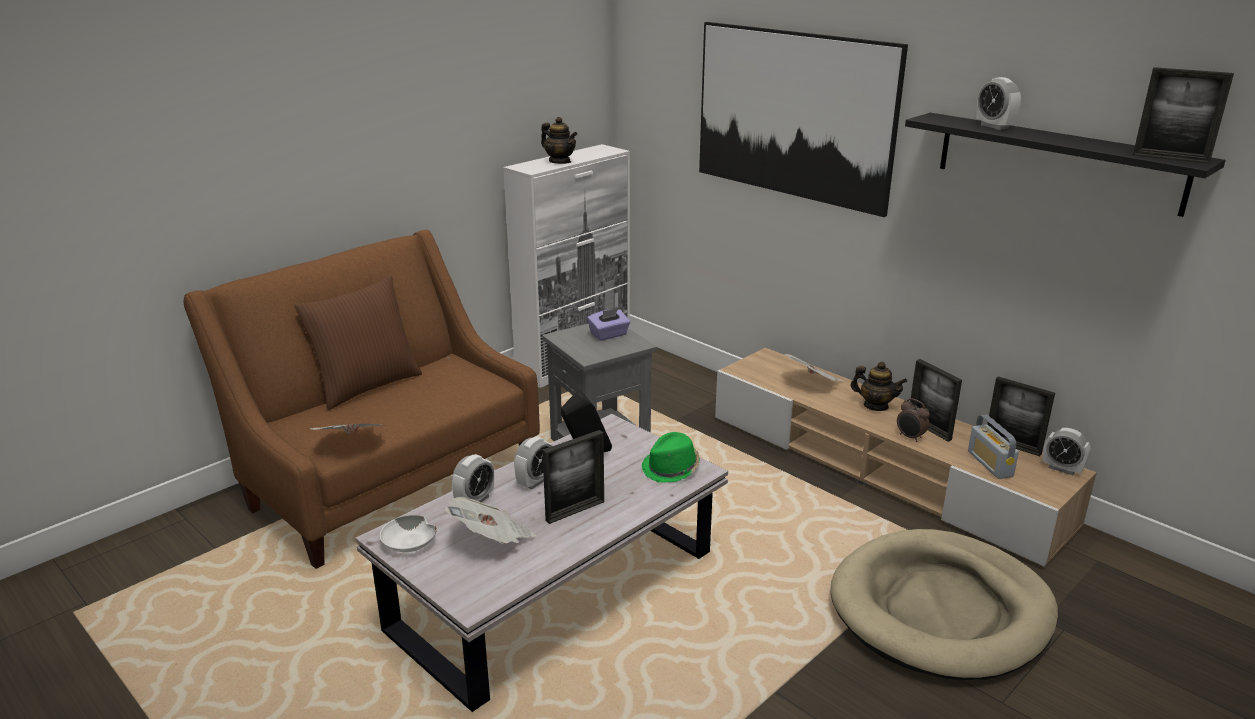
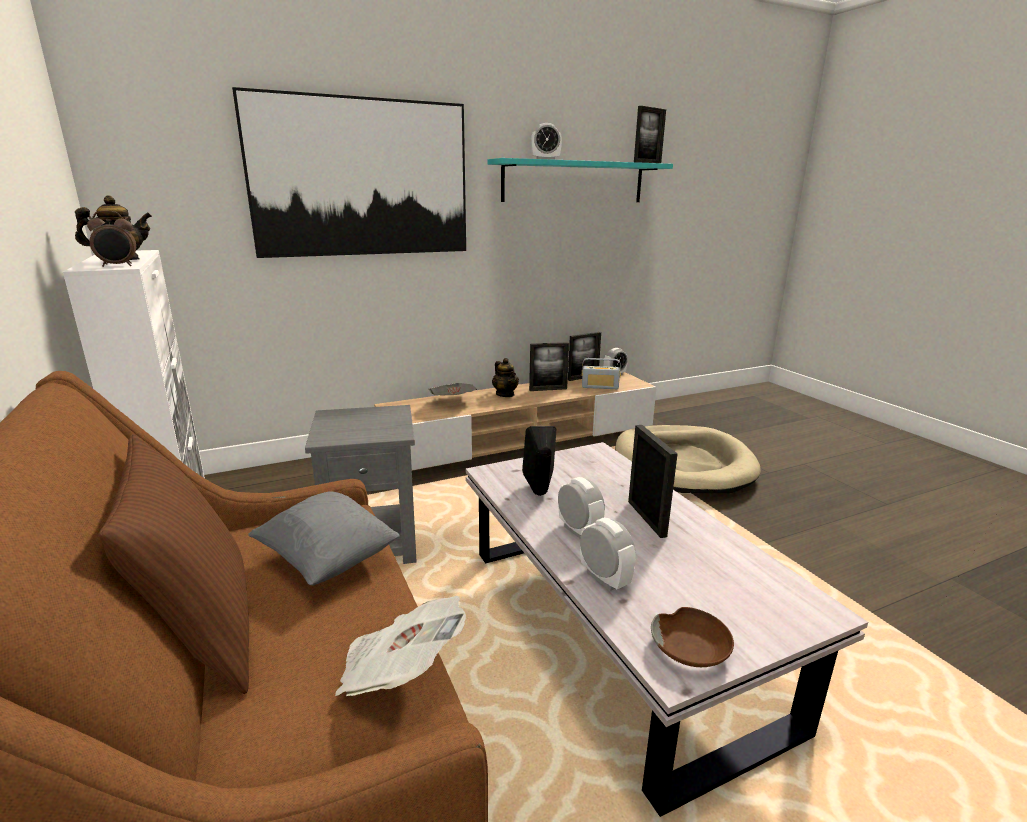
camera: 70 degrees left, 5 degrees down
(409, 543) = (691, 648): white bowl -> brown bowl
(442, 395) = (328, 559): none -> grey pillow
(492, 539) = (692, 578): newspaper -> none
(609, 335) = (357, 417): purple tissue box -> none
(671, 469) = (589, 461): green hat -> none
(875, 406) = (505, 394): teapot -> teapot turned 105 degrees clockwise
(910, 437) = (554, 396): alarm clock -> alarm clock (118, 266)
(1058, 162) = (574, 182): black shelf -> turquoise shelf

